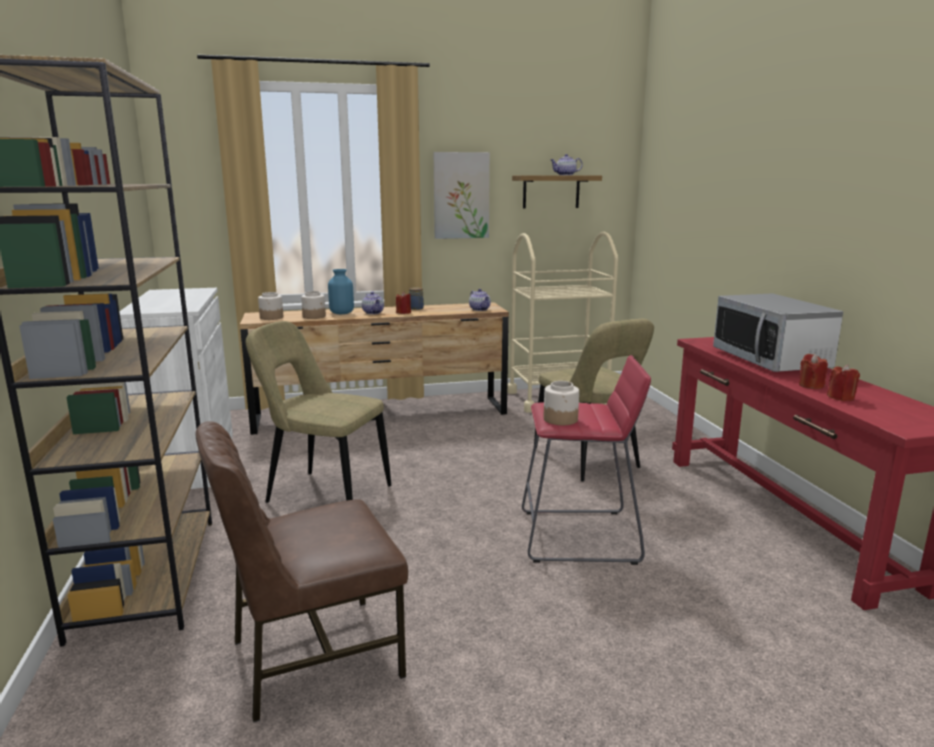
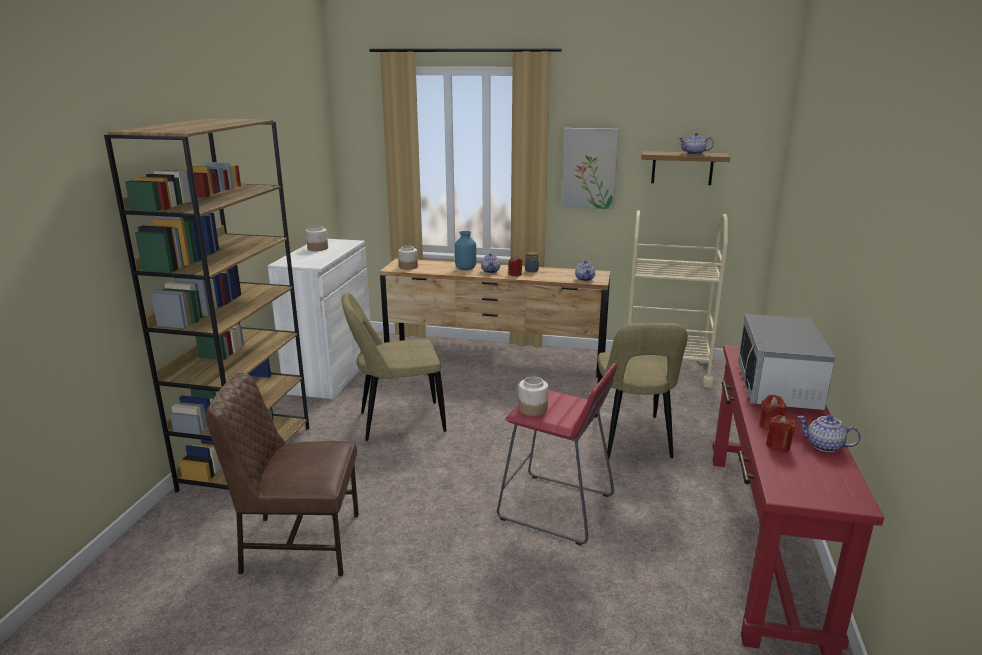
camera: 25 degrees right, 5 degrees up
(314, 316) = (440, 270): jar -> jar (318, 248)
(324, 494) = (397, 422): beige chair -> beige chair turned 60 degrees counterclockwise
(872, 392) = (824, 446): none -> teapot

